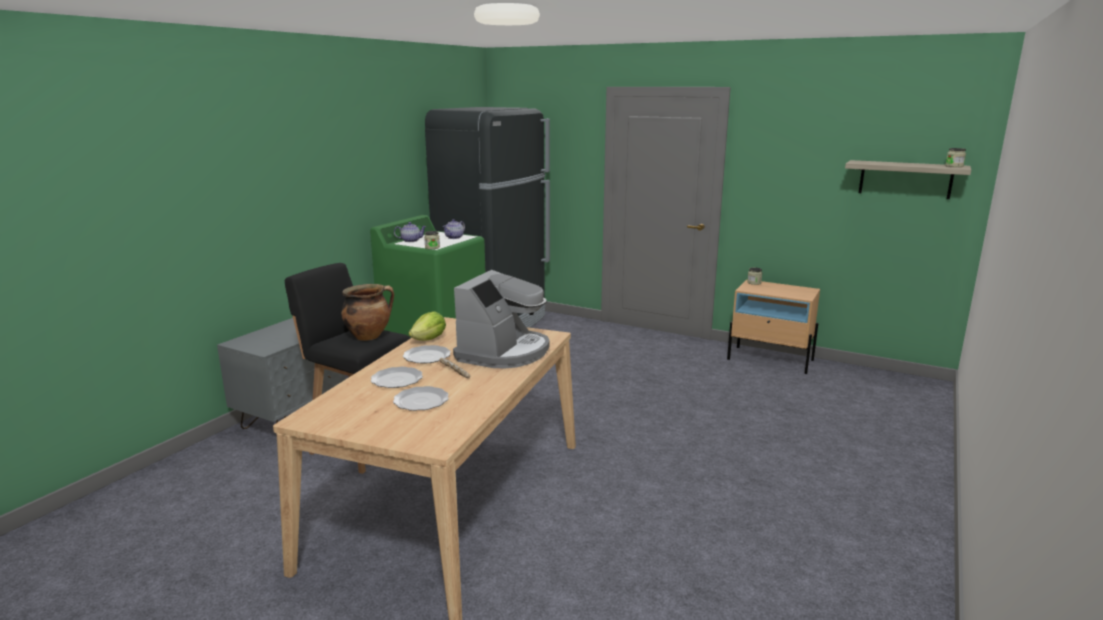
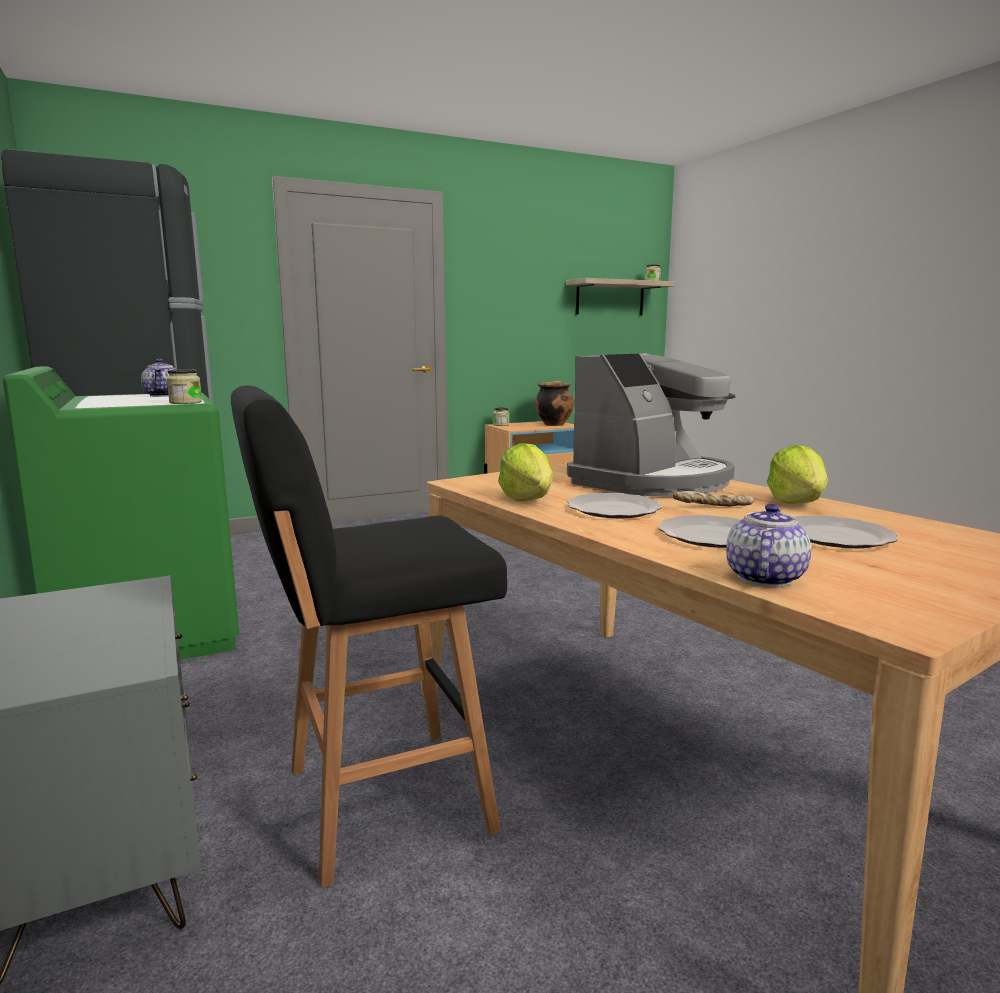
camera: 55 degrees left, 5 degrees down
(369, 336) = (412, 529): cooking pot -> cooking pot (553, 424)
(410, 240) = (95, 403): teapot -> teapot (763, 578)
(491, 387) = (797, 502): none -> lettuce
(504, 352) = (653, 481): coffee machine -> coffee machine turned 75 degrees clockwise

